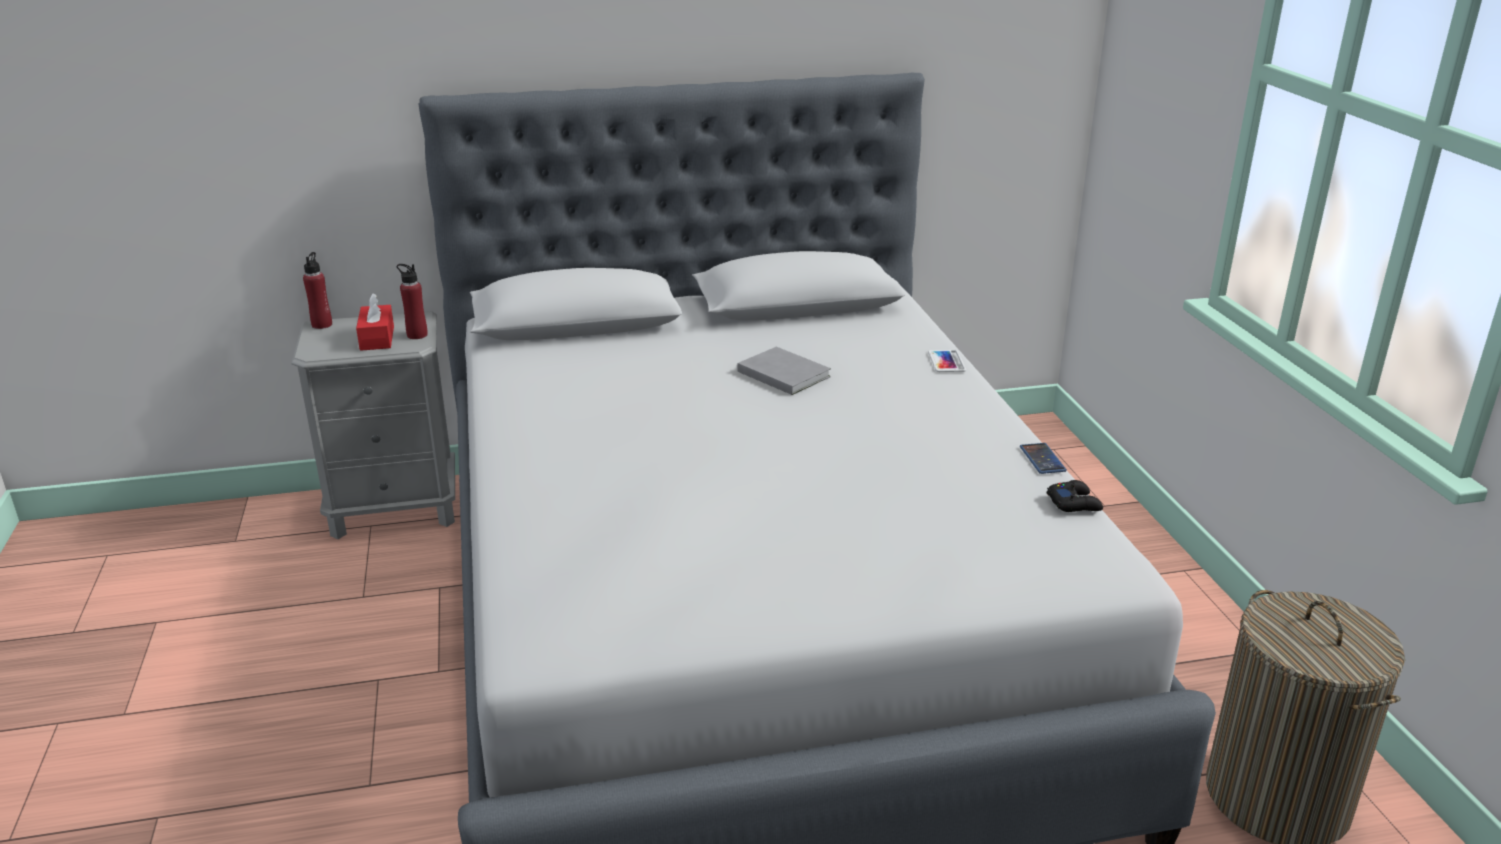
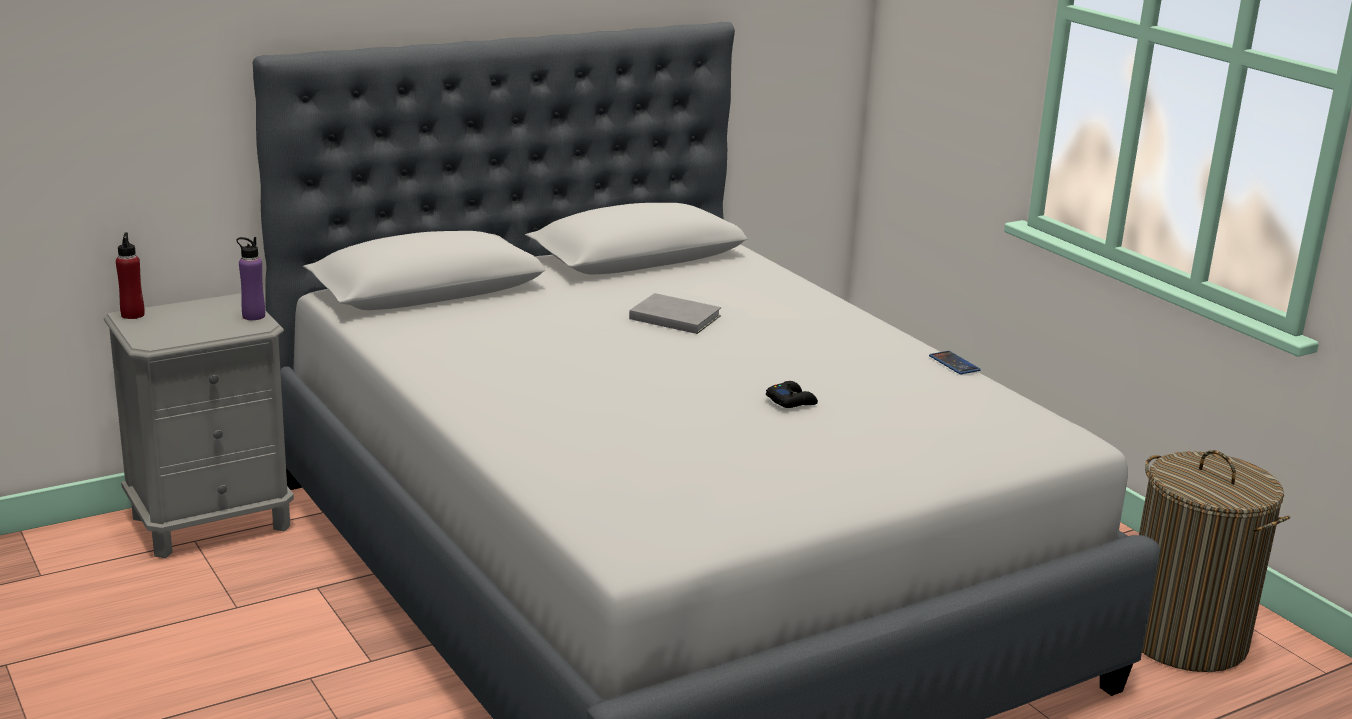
camera: 20 degrees left, 5 degrees down
(377, 338) = (210, 322): red tissue box -> none
(417, 335) = (253, 316): red bottle -> purple bottle
(946, 361) = (816, 294): phone -> none
(1074, 503) = (1003, 393): black game controller -> black game controller (791, 401)

